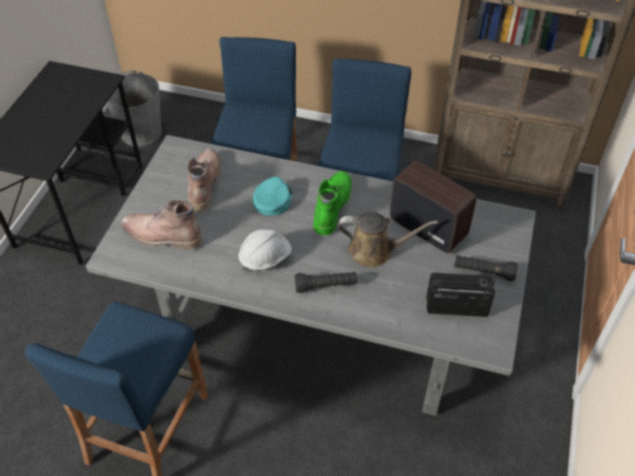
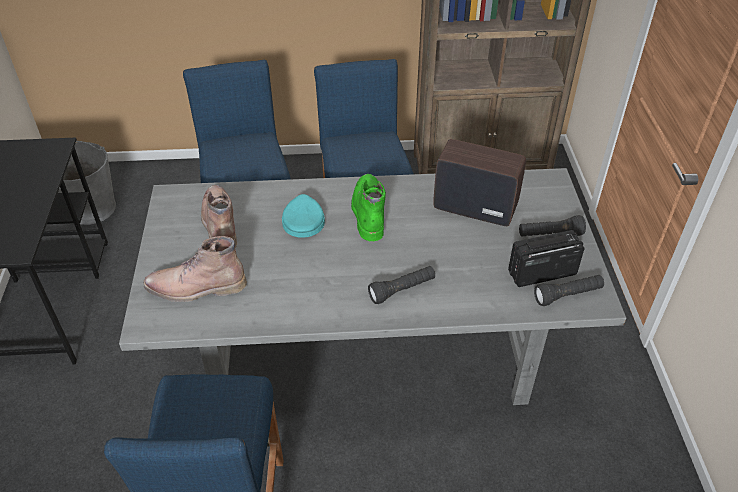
camera: 20 degrees left, 5 degrees down
(265, 258) = (324, 280): white hard hat -> none
(375, 251) = (434, 243): brown watering can -> none
(469, 334) = (568, 295): none -> black flashlight

